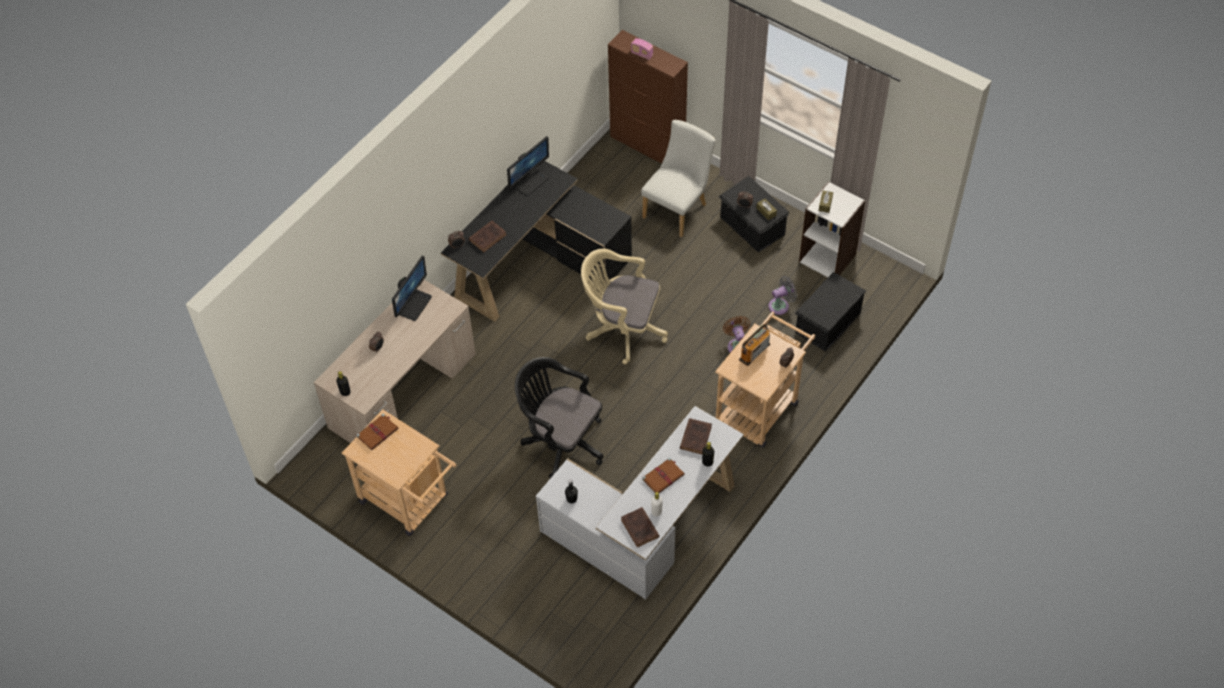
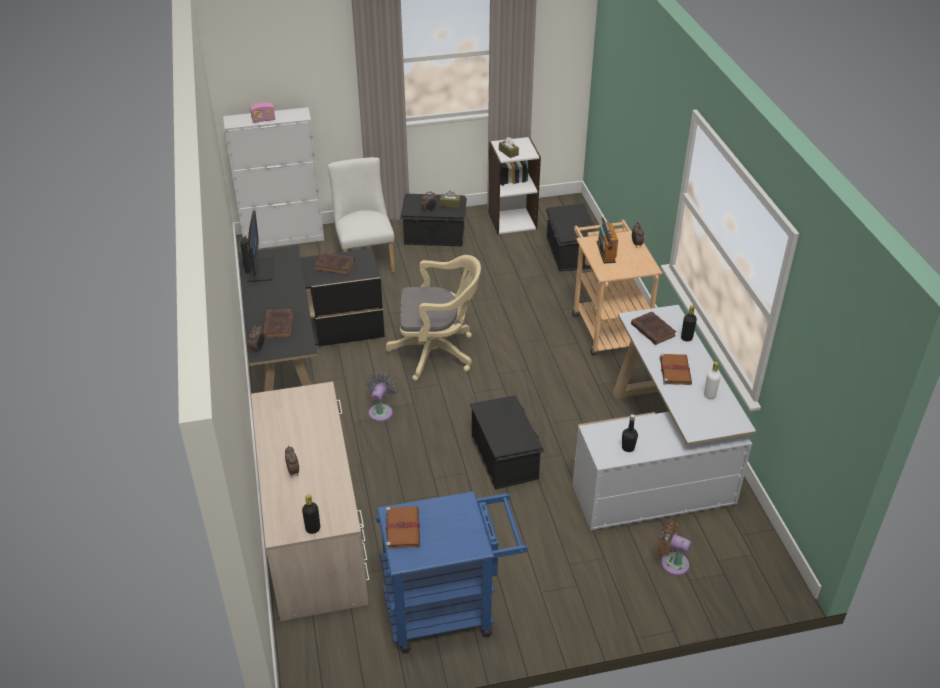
camera: 50 degrees left, 15 degrees down
(409, 502) = (449, 610): beige cart -> blue cart
(413, 304) = (278, 415): monitor -> none
(560, 441) = (505, 457): black office chair -> black storage box
(622, 329) = (437, 352): beige office chair -> beige office chair turned 150 degrees counterclockwise
(640, 529) = (719, 415): brown book -> brown book (336, 266)
(647, 145) = (284, 238): brown cabinet -> white cabinet
(737, 345) = (533, 304): brown fan -> brown fan (671, 562)
(780, 305) = (525, 263): grey fan -> grey fan (381, 411)

